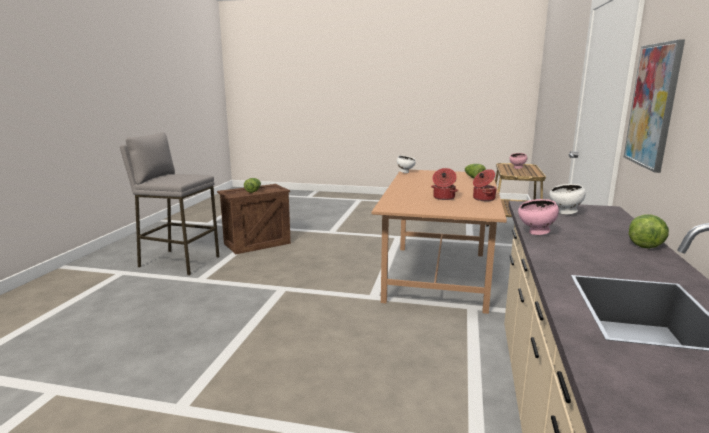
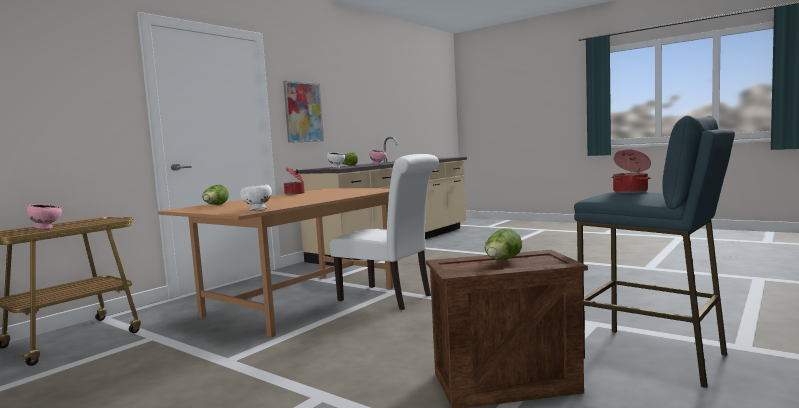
camera: 155 degrees left, 10 degrees down
(179, 262) = (653, 356): grey stool -> blue stool
(366, 288) = (390, 298): none -> white chair
(443, 198) = (323, 193): cooking pot -> cooking pot (631, 191)

